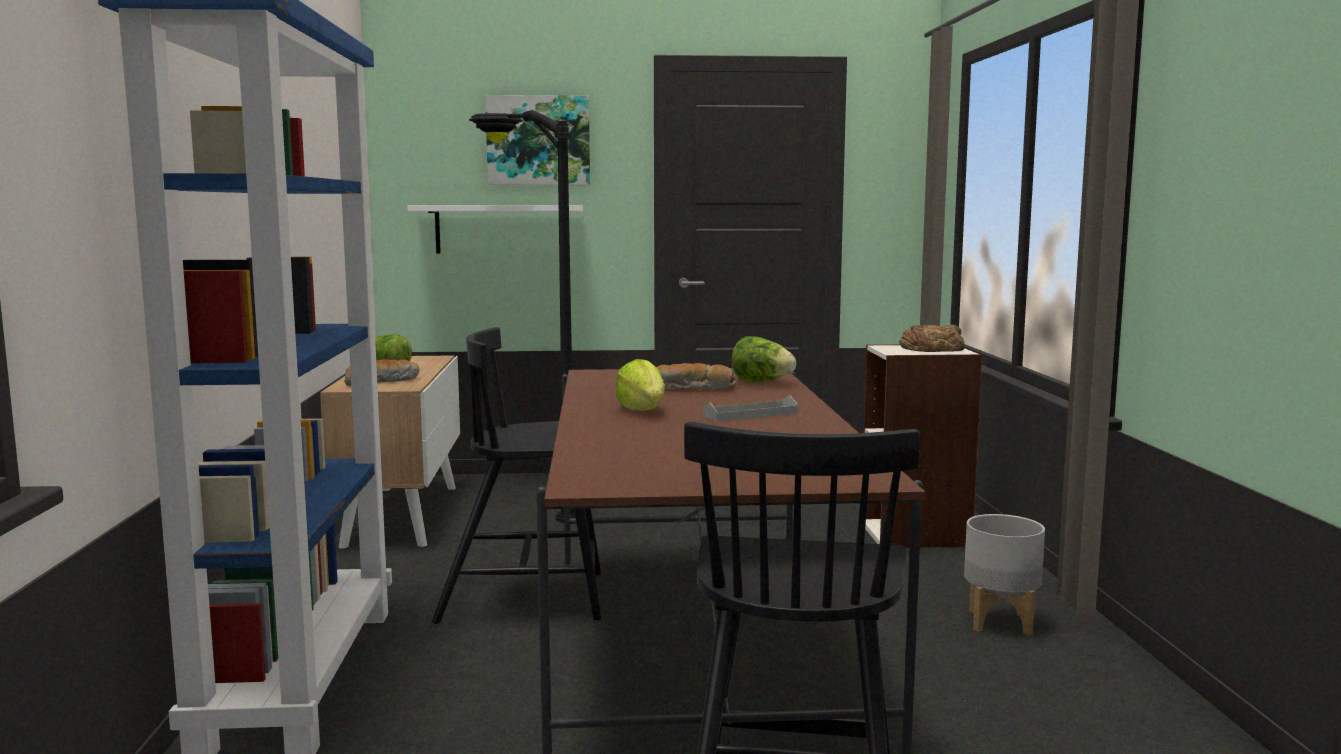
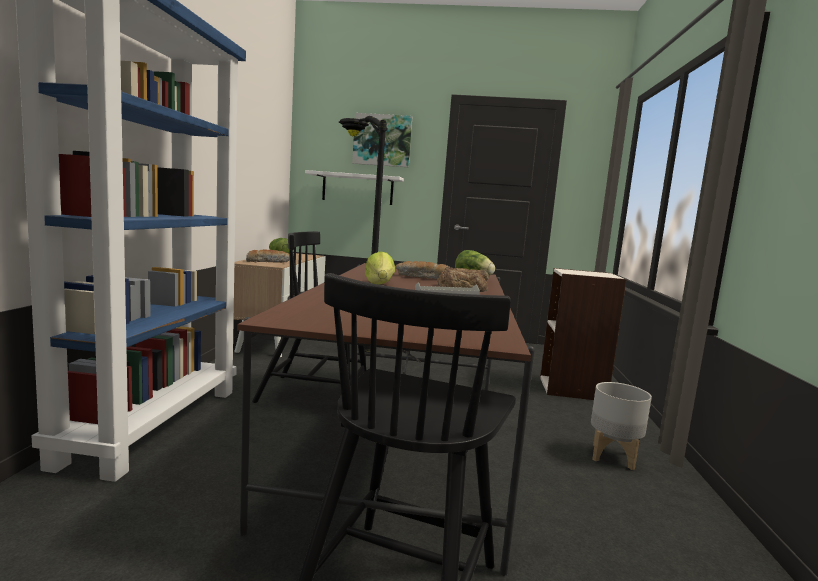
camera: 10 degrees right, 0 degrees up
(933, 348) = (595, 273): bread -> bread (462, 287)

